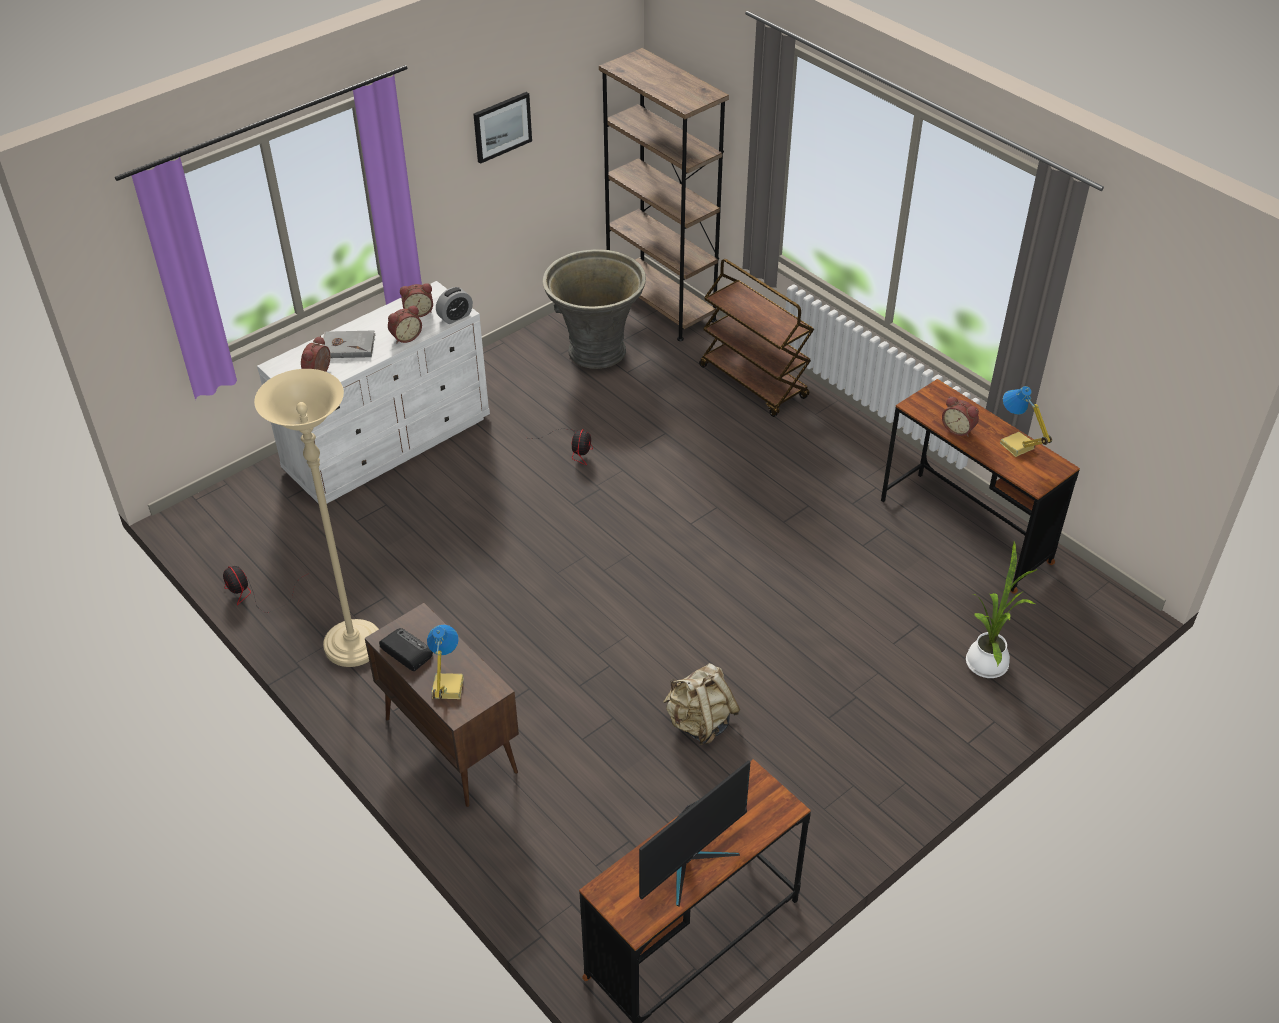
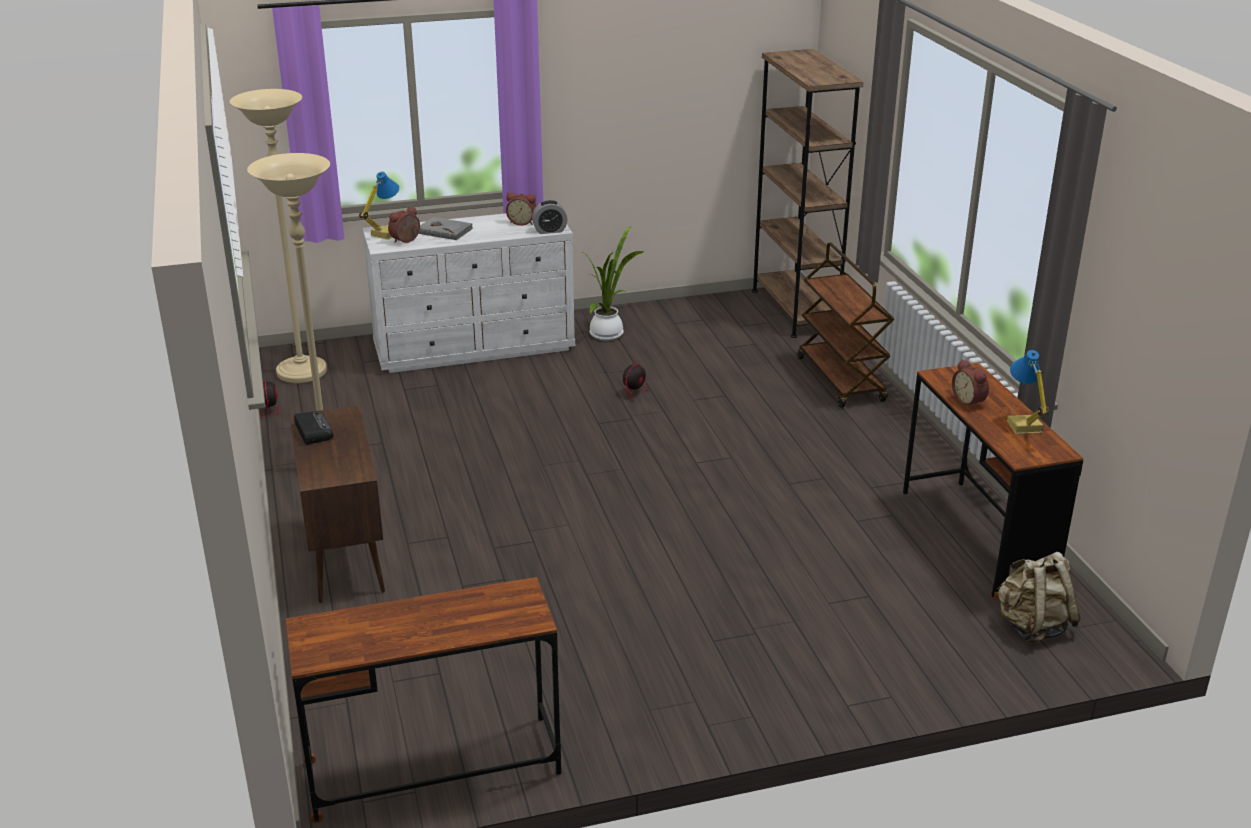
camera: 25 degrees right, 15 degrees down
(234, 532) = (302, 372): none -> beige floor lamp
(405, 337) = (496, 234): alarm clock -> none
(446, 688) = (322, 462): table lamp -> table lamp (384, 234)
(502, 126) = (651, 83): picture -> none
(596, 350) = (708, 328): grey planter -> none
(691, 862) = (404, 631): monitor -> none
(700, 723) = (582, 606): beige backpack -> beige backpack (1032, 626)
(987, 661) = (922, 645): potted plant -> potted plant (609, 333)

